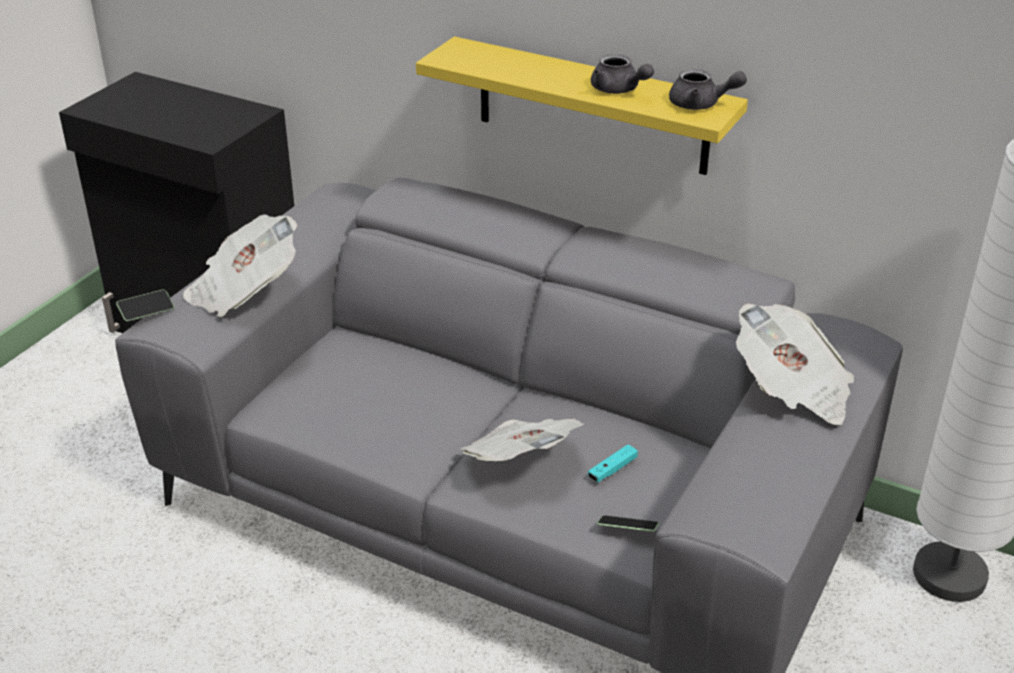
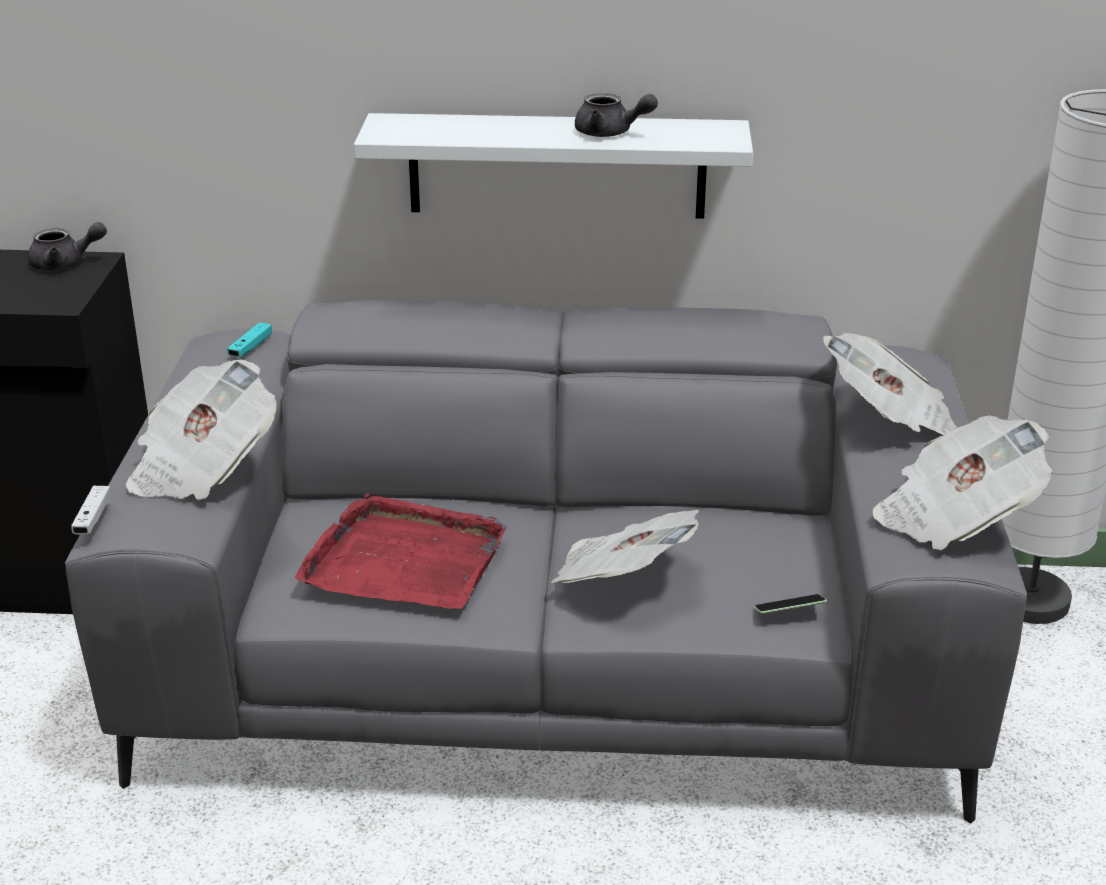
camera: 25 degrees left, 5 degrees down
(146, 311) = (93, 518): phone -> white game controller
(372, 399) = (404, 560): none -> red tray
(592, 106) = (557, 166): yellow shelf -> white shelf
(612, 469) = (728, 559): turquoise game controller -> turquoise game controller (250, 347)
(701, 104) = (709, 132): grey teapot -> grey teapot (65, 264)
(770, 495) = (955, 518): none -> newspaper

